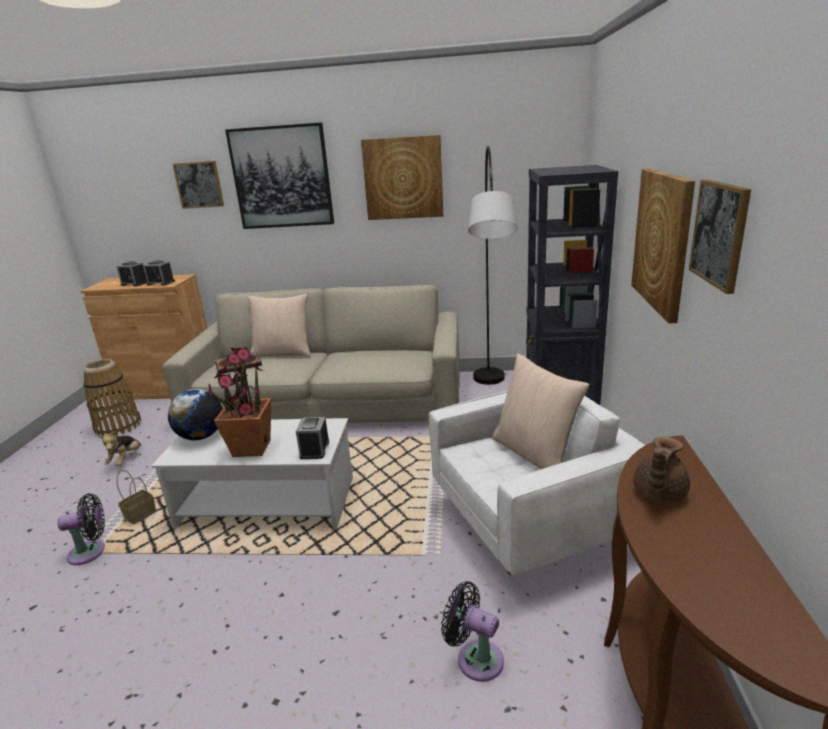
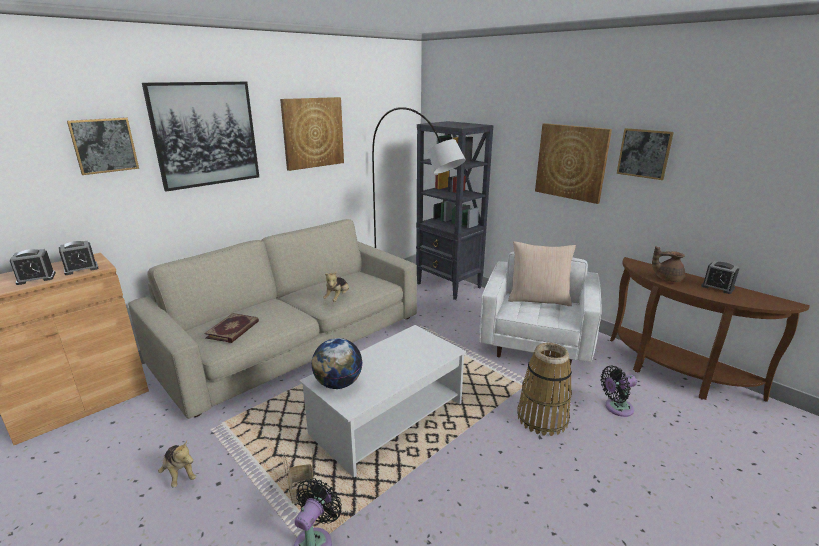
camera: 50 degrees left, 0 degrees up
(118, 426) = (91, 460): basket -> basket (542, 418)
(251, 448) = (397, 369): potted plant -> none
(283, 353) = (245, 309): beige pillow -> none
(314, 449) = (439, 349): alarm clock -> alarm clock (717, 287)
(346, 367) = (337, 298): none -> plush toy
(658, 494) = (667, 278): brown teapot -> brown teapot turned 120 degrees clockwise

